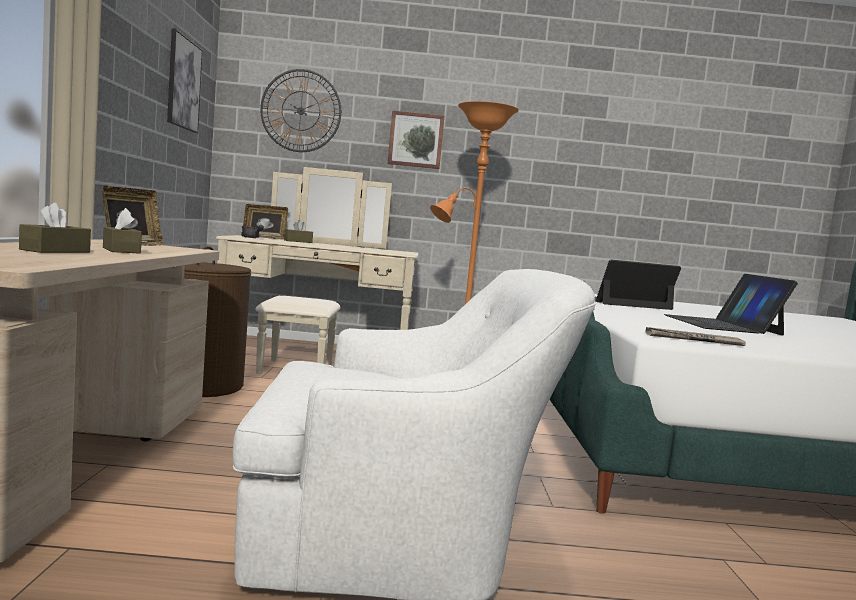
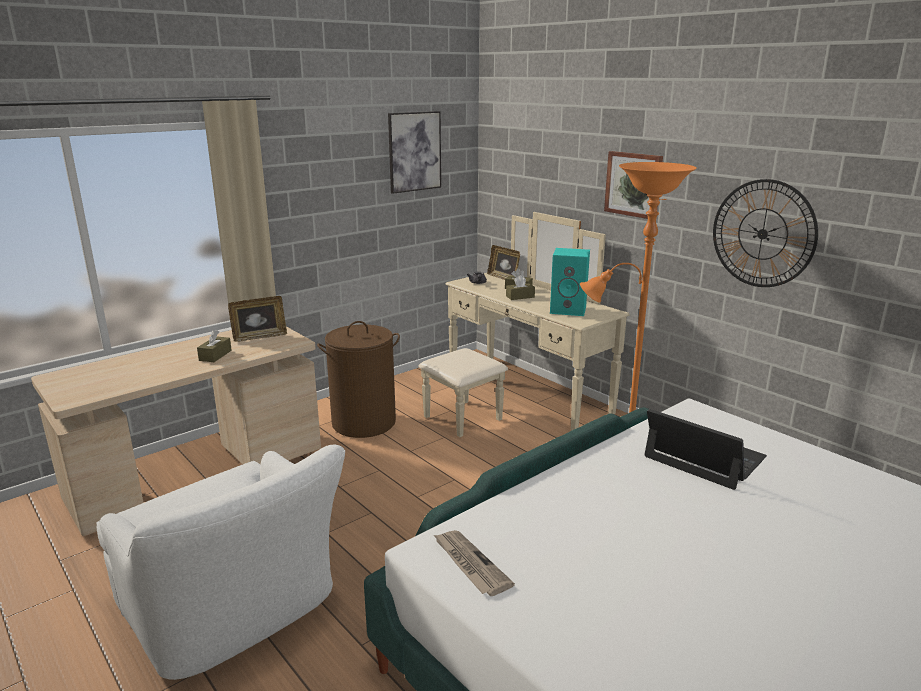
camera: 50 degrees right, 15 degrees up
(55, 251) = (161, 363): brown tissue box -> brown tissue box (520, 297)
(301, 111) = (536, 152): wall clock -> wall clock (762, 234)
(376, 249) = (569, 310): none -> turquoise speaker
(722, 325) = (667, 547): laptop -> none

